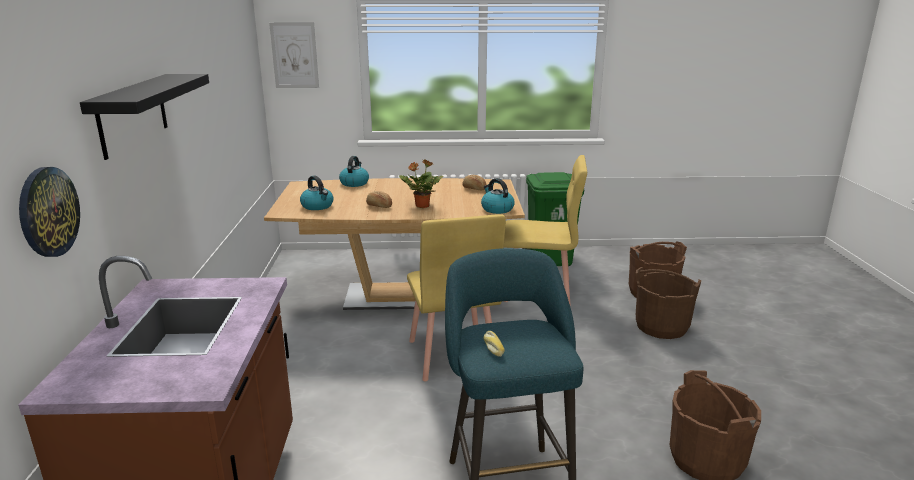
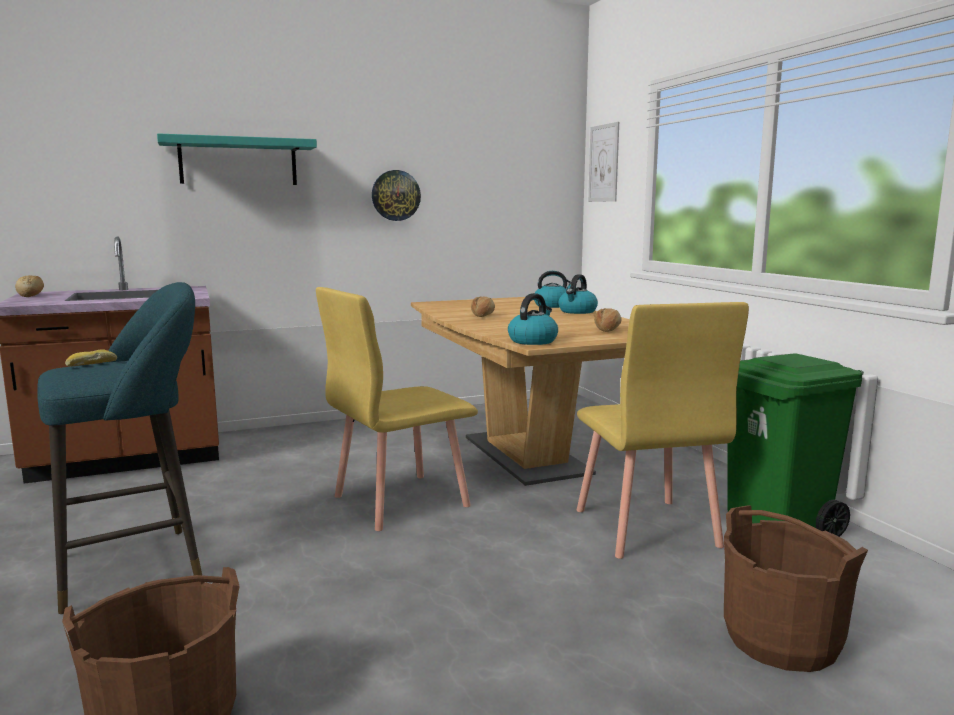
camera: 70 degrees right, 10 degrees down
(48, 212) = (94, 196): wall clock -> wall clock (395, 195)
(95, 386) = (31, 295): none -> bread
(133, 114) = (238, 162): black shelf -> turquoise shelf
(318, 206) = (458, 306): kettle -> kettle (577, 311)
(421, 206) = (503, 323): potted plant -> none
(661, 326) = (629, 659): brown bucket -> none

